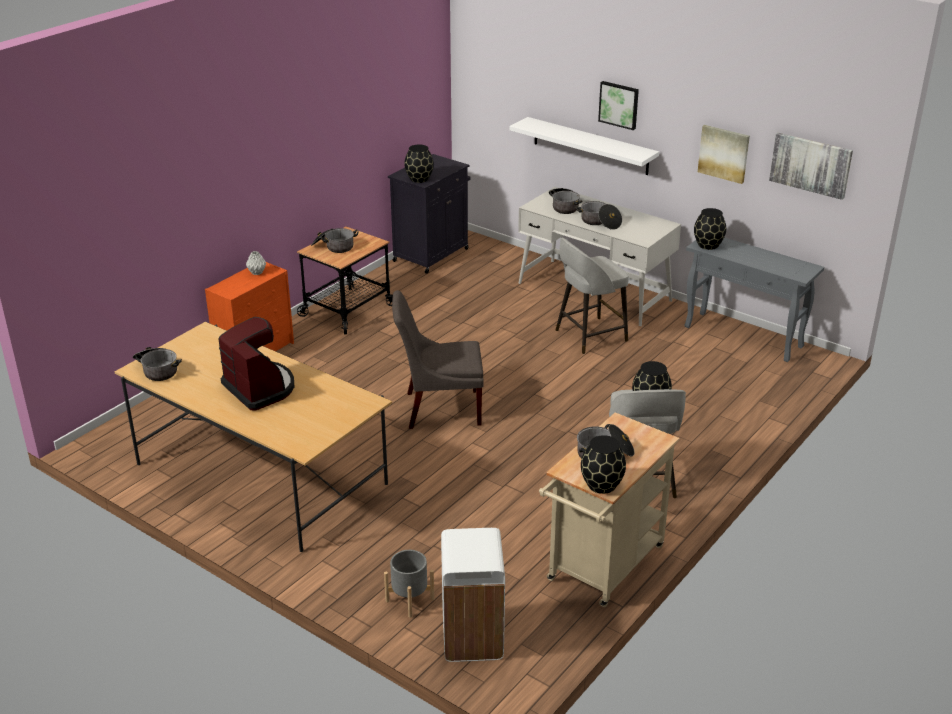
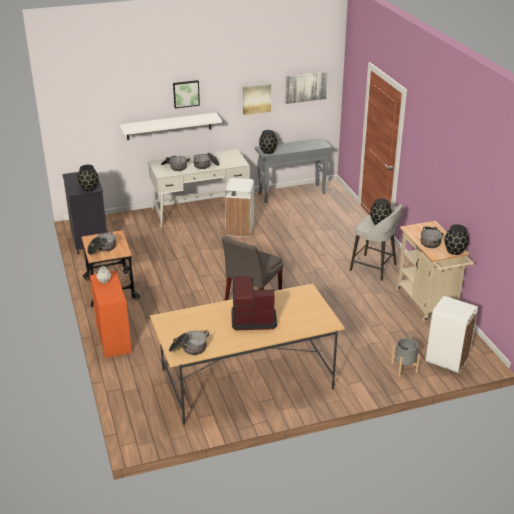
camera: 55 degrees left, 0 degrees up
(589, 336) = (239, 229): grey stool -> white trash can

